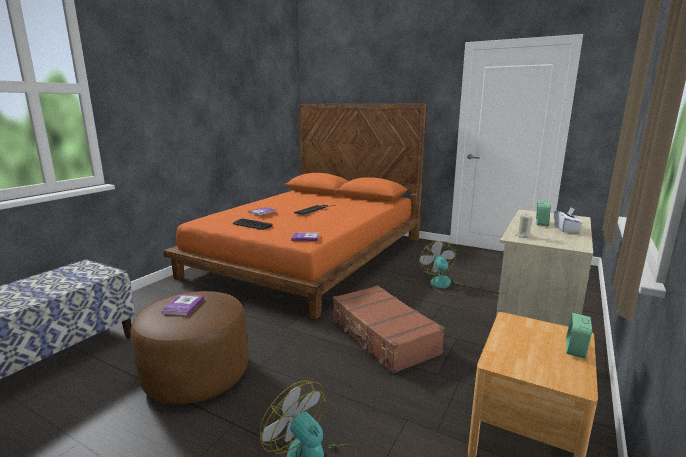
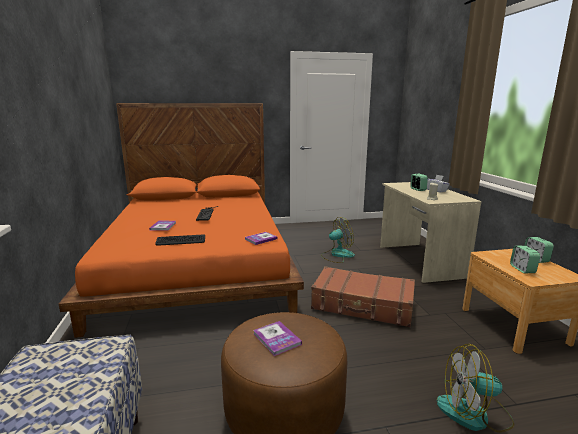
camera: 40 degrees left, 0 degrees up
(443, 285) = (337, 255): fan -> fan turned 120 degrees clockwise
(518, 350) = (522, 269): none -> alarm clock

